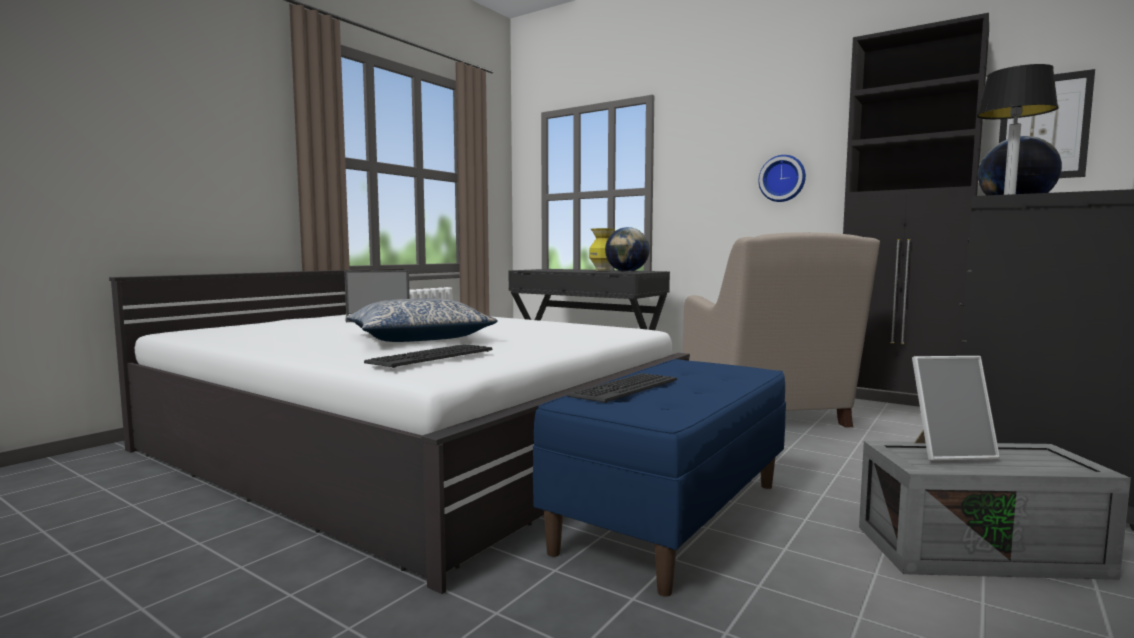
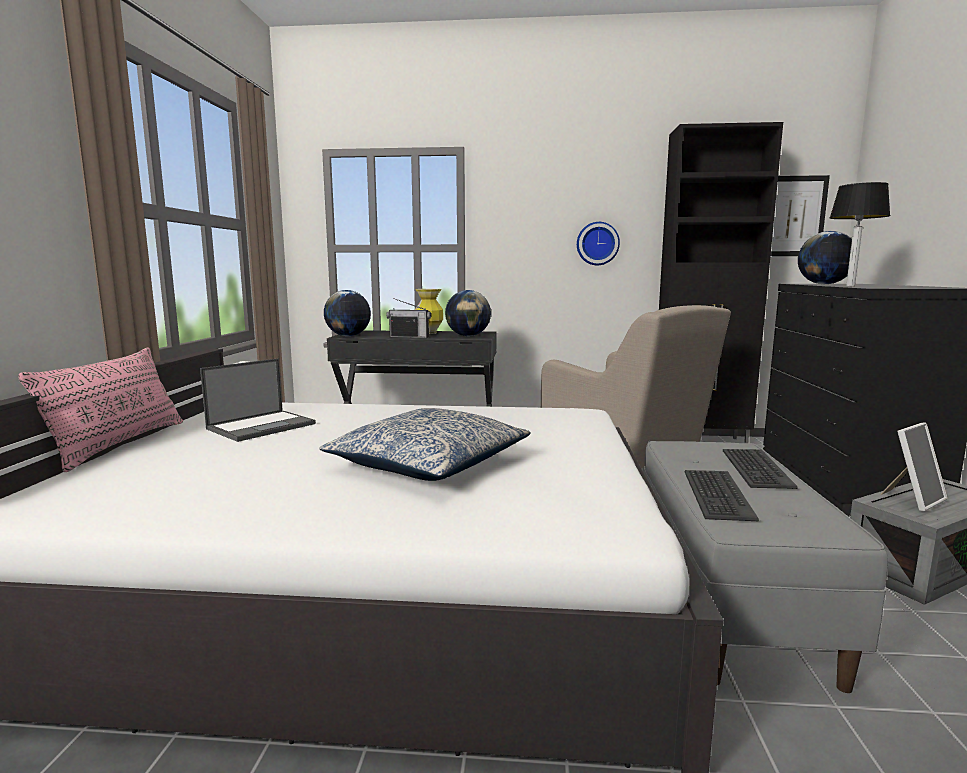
camera: 30 degrees left, 5 degrees up
(287, 318) = (120, 444): none -> pink pillow
(431, 357) = (553, 501): keyboard -> keyboard (755, 468)
(529, 270) = (348, 336): none -> globe
(573, 271) = (409, 337): none -> radio
(672, 515) = (725, 598): blue bench -> grey bench

